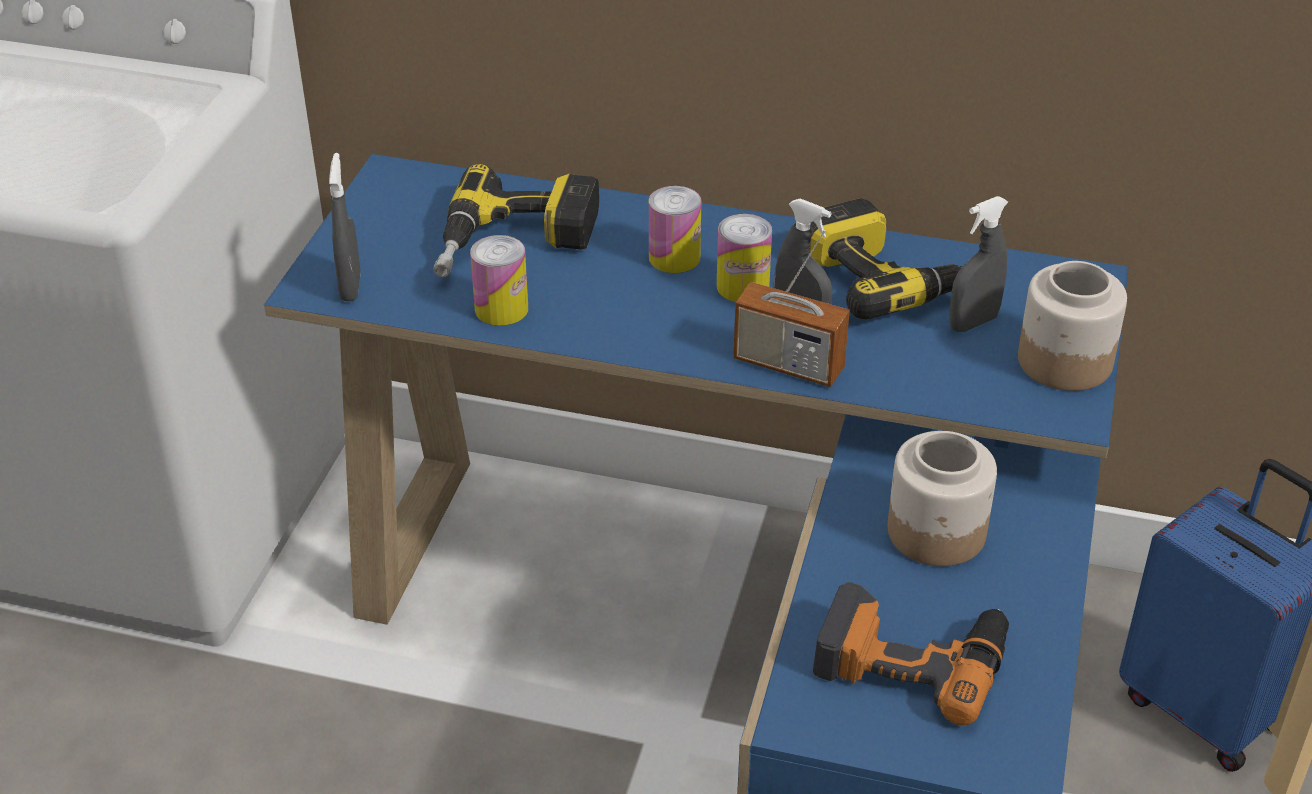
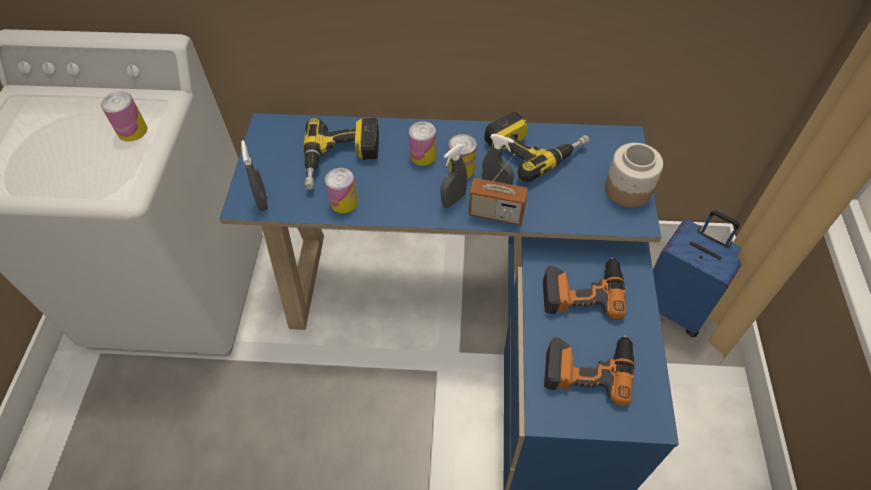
camera: 10 degrees left, 15 degrees up
(149, 120) = (132, 131): none -> can
(937, 533) = (582, 290): jar -> power drill
(973, 323) = (578, 173): grey spray bottle -> grey spray bottle (453, 200)

